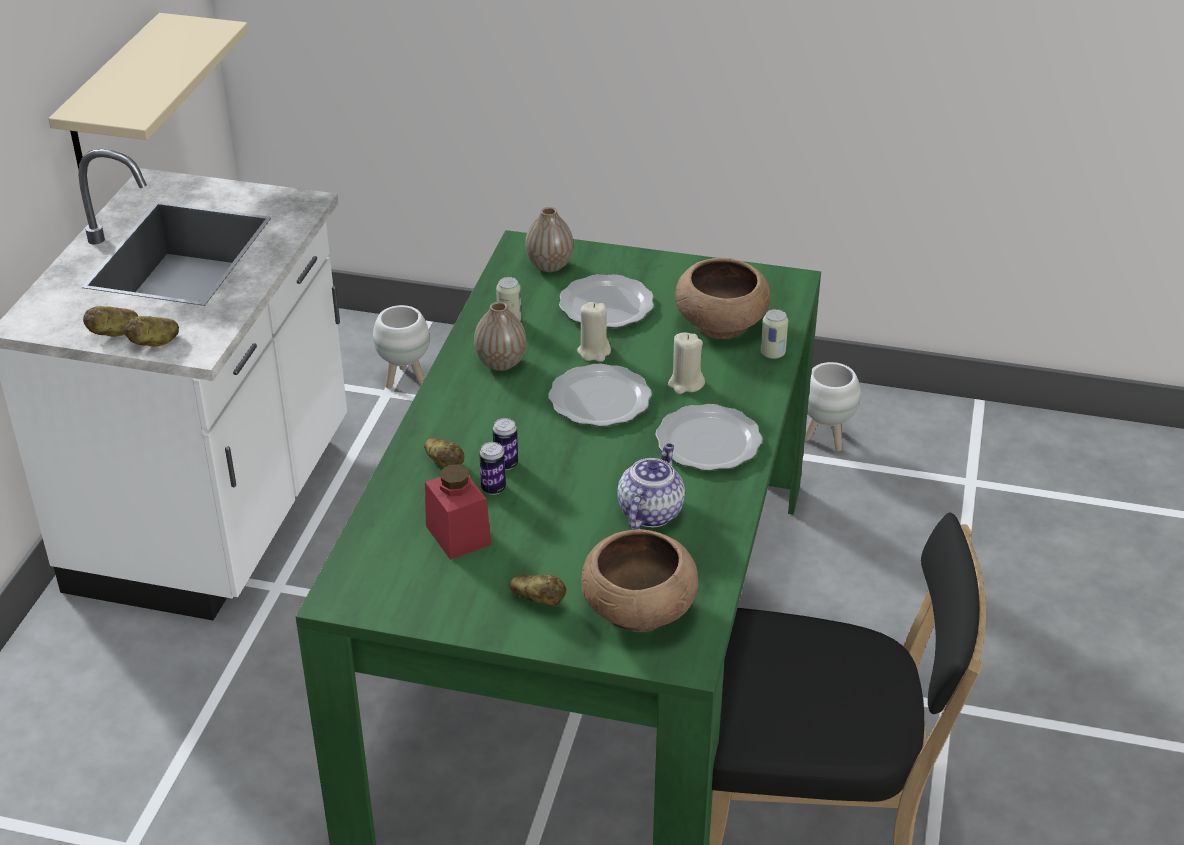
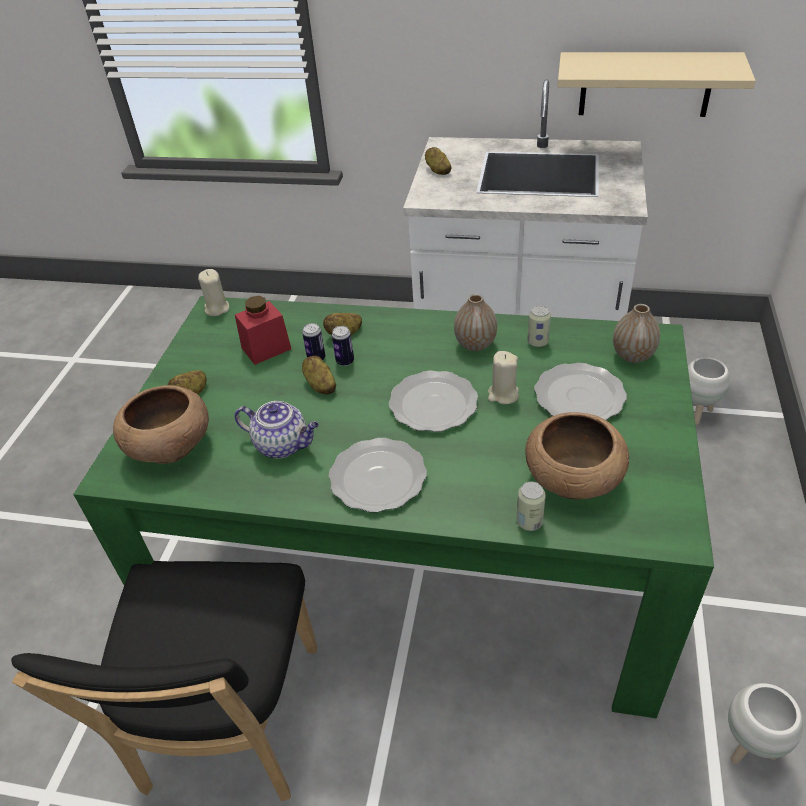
camera: 90 degrees right, 5 degrees up
(154, 343) = (429, 184): potato -> potato (320, 385)
(685, 384) = (465, 457): beige candle -> beige candle (217, 309)

